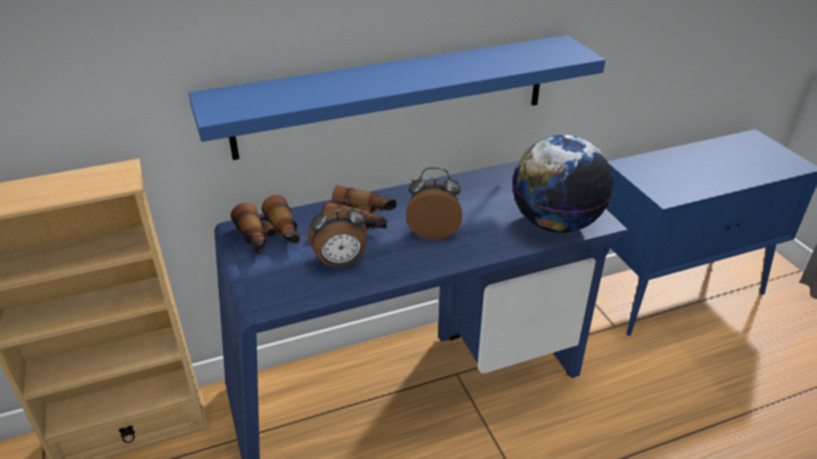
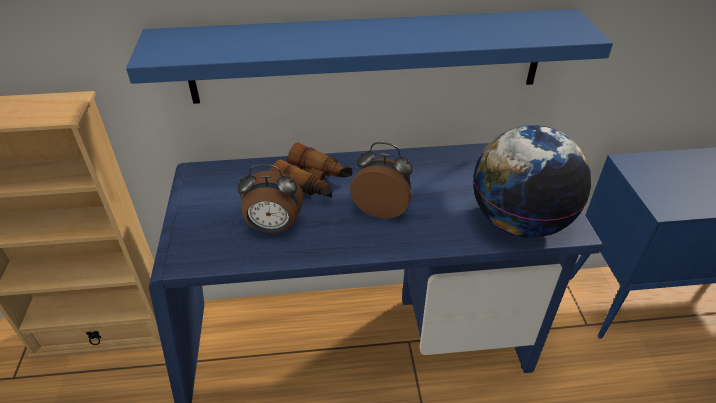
camera: 15 degrees right, 5 degrees up
(269, 237) = (218, 186): binoculars -> none

